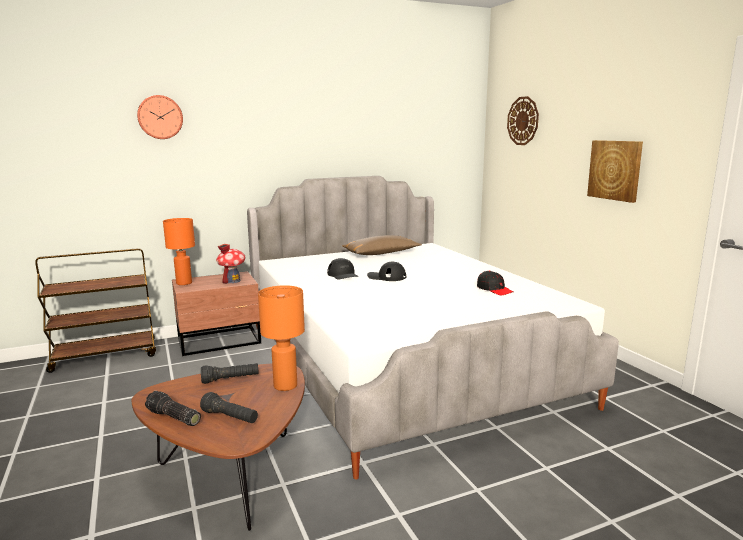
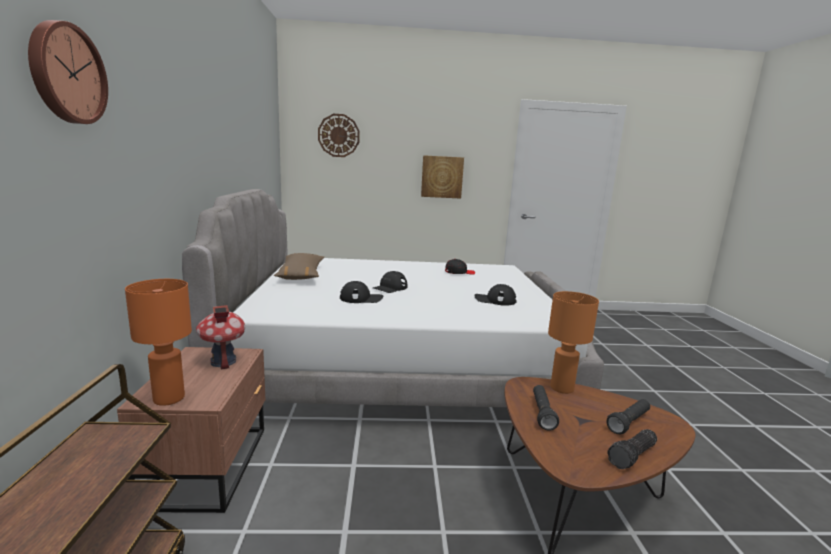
camera: 70 degrees left, 0 degrees up
(406, 311) = (495, 300): none -> black cap

